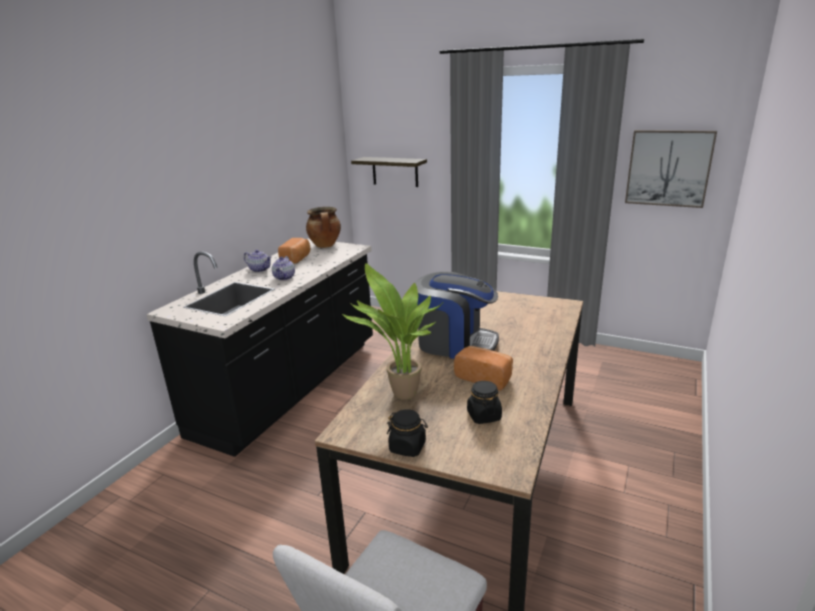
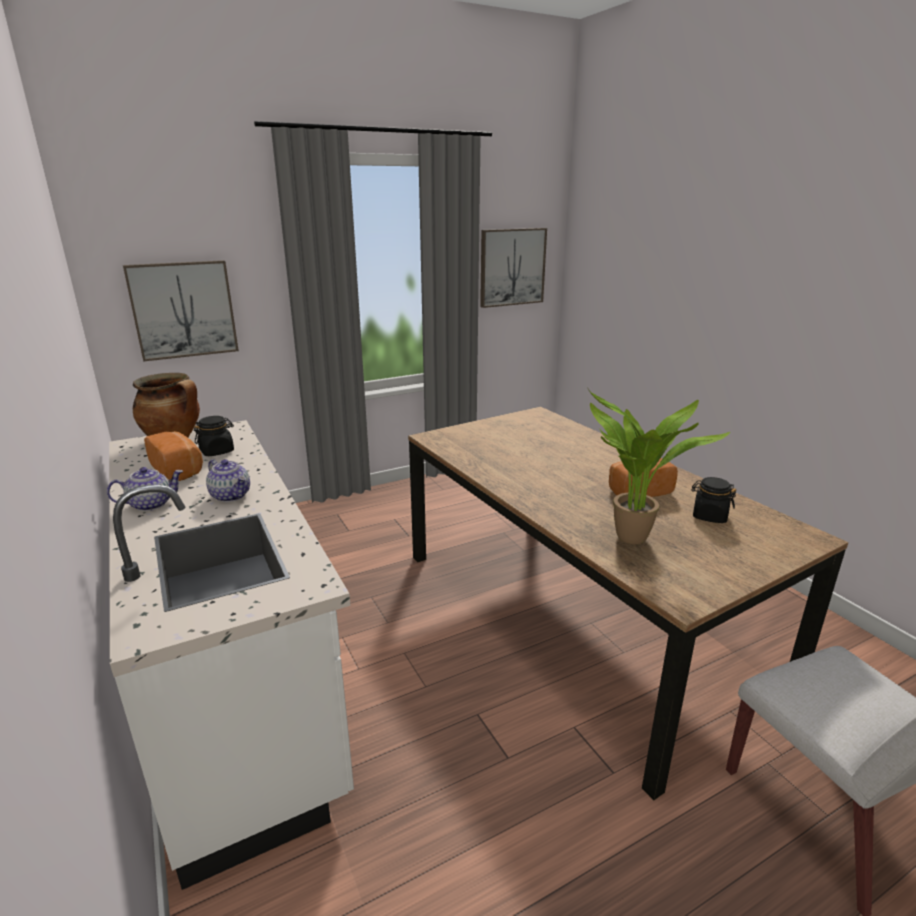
camera: 55 degrees left, 0 degrees up
(291, 386) = (237, 685): black counter -> white counter
(395, 171) = (183, 310): shelf -> picture
(408, 447) = (741, 571): black jar -> black jar (217, 451)
(455, 343) = (549, 478): coffee machine -> none

